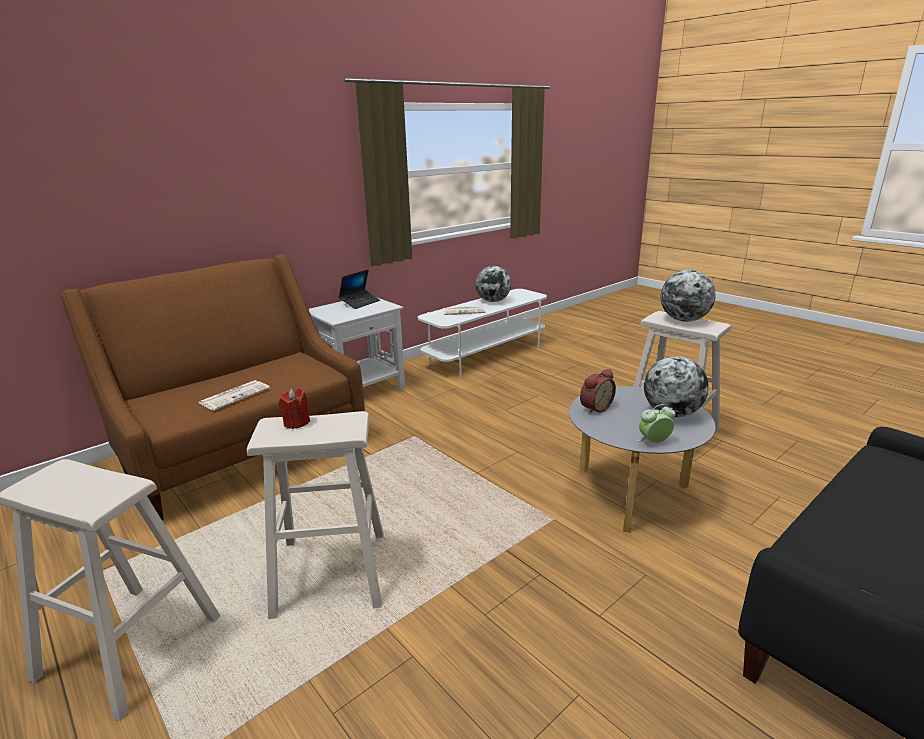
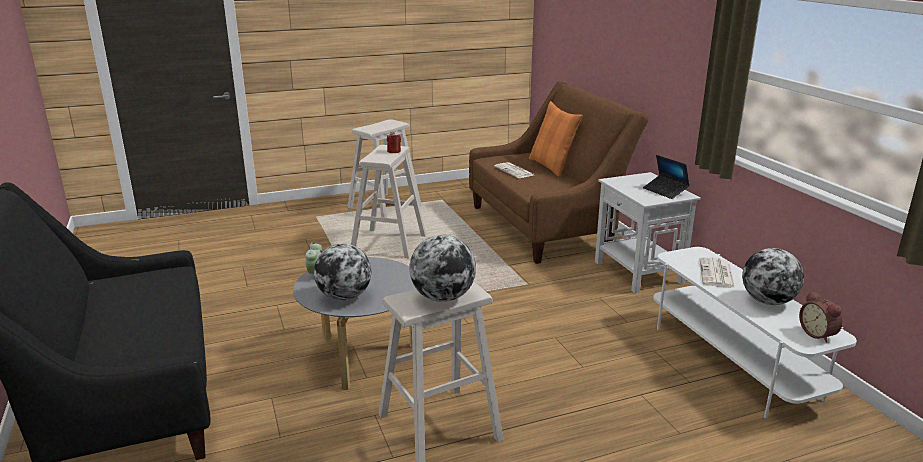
camera: 110 degrees right, 0 degrees up
(213, 378) = (551, 166): none -> orange pillow
(594, 408) = (388, 270): alarm clock -> alarm clock (818, 334)

